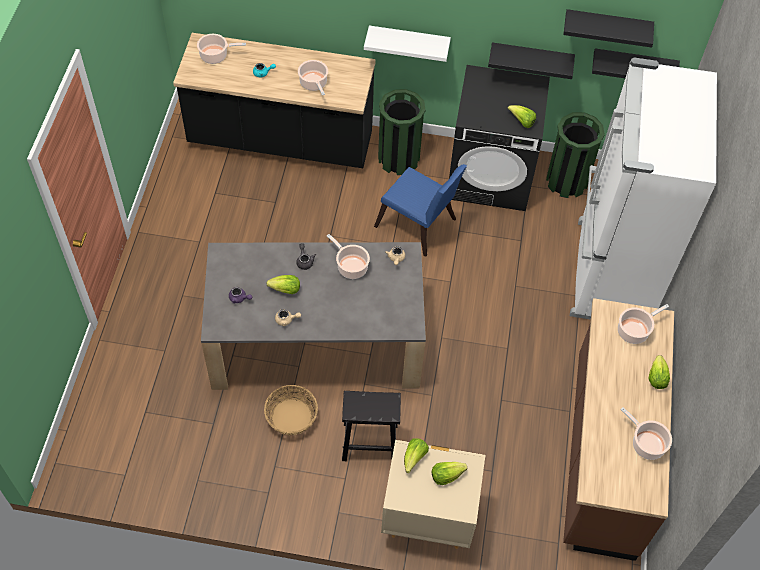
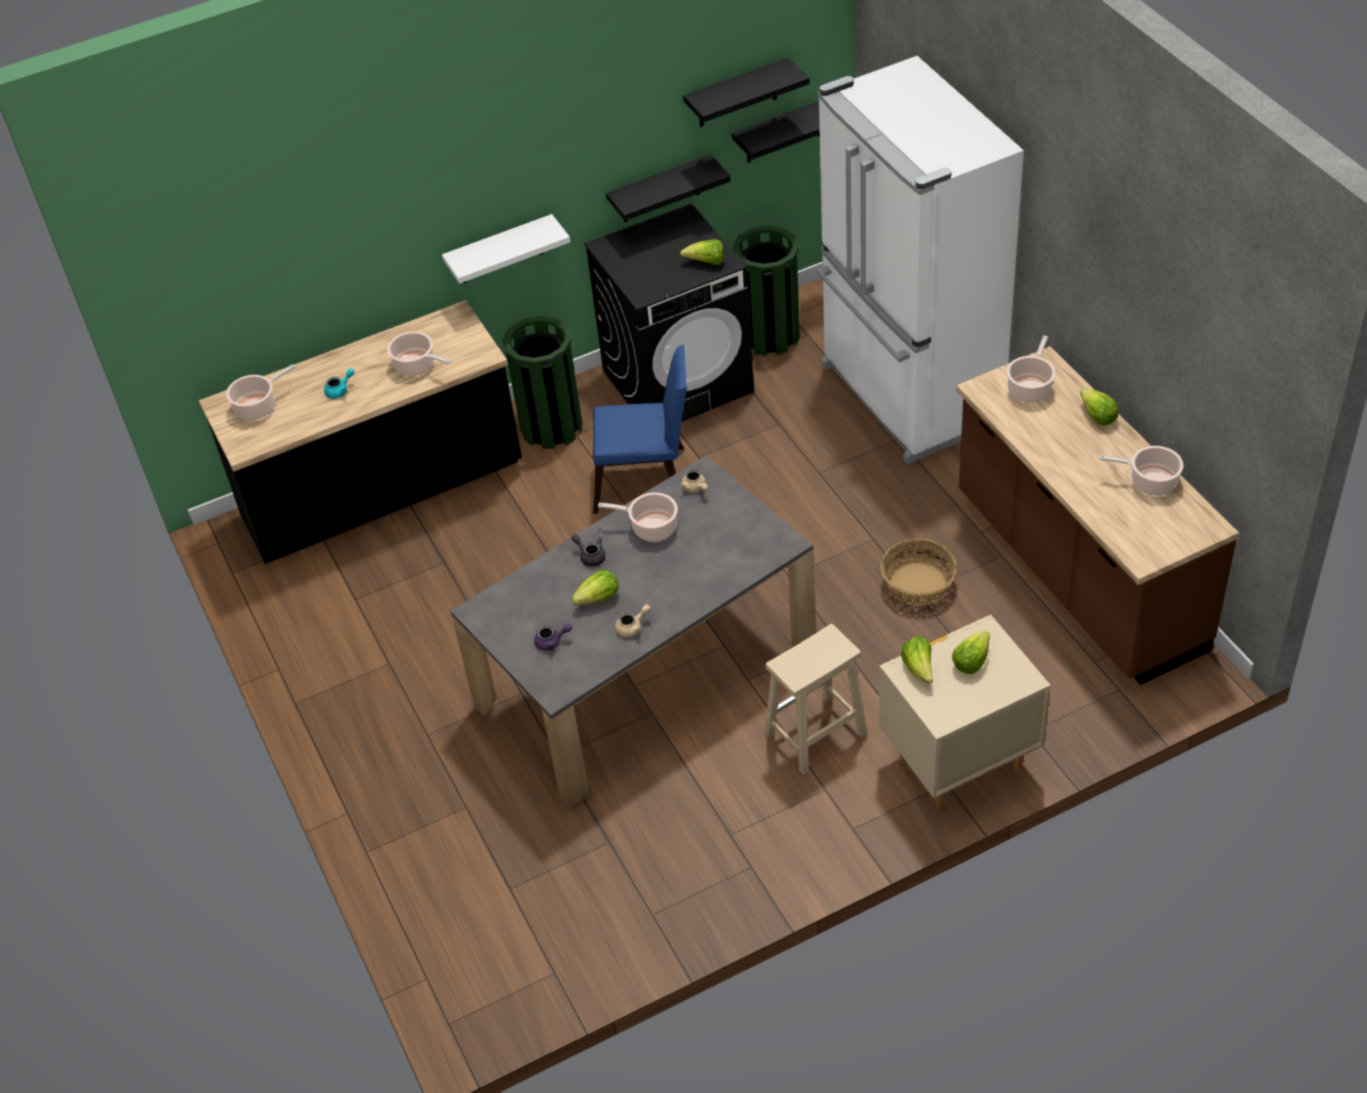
camera: 30 degrees left, 10 degrees down
(291, 417) = (696, 770): basket -> basket (917, 584)
(368, 442) = (814, 735): black stool -> beige stool

